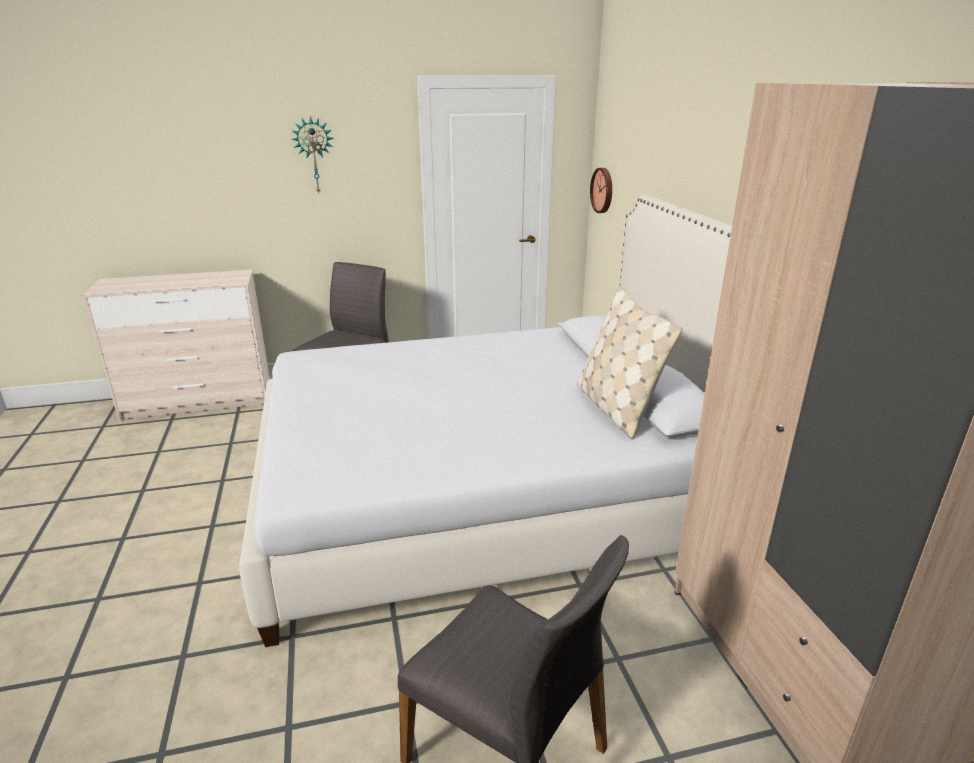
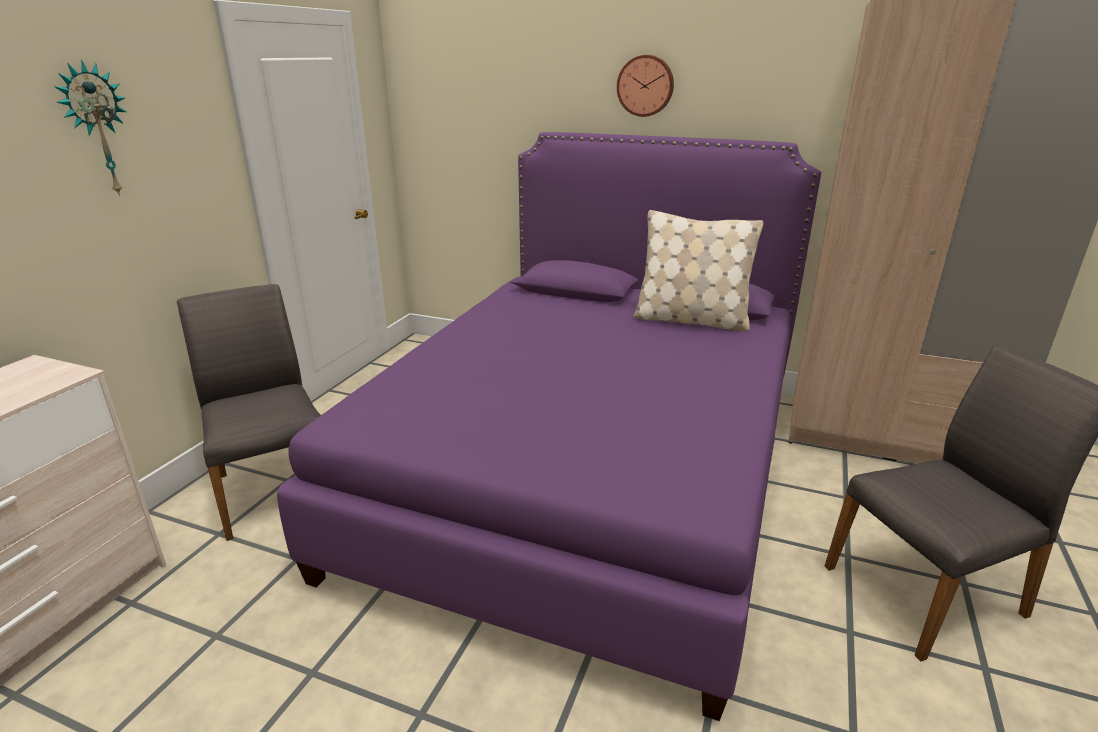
camera: 55 degrees left, 0 degrees up
(488, 495) = (588, 471): white bed -> purple bed
(603, 190) = (427, 143): wall clock -> wall clock (645, 86)

